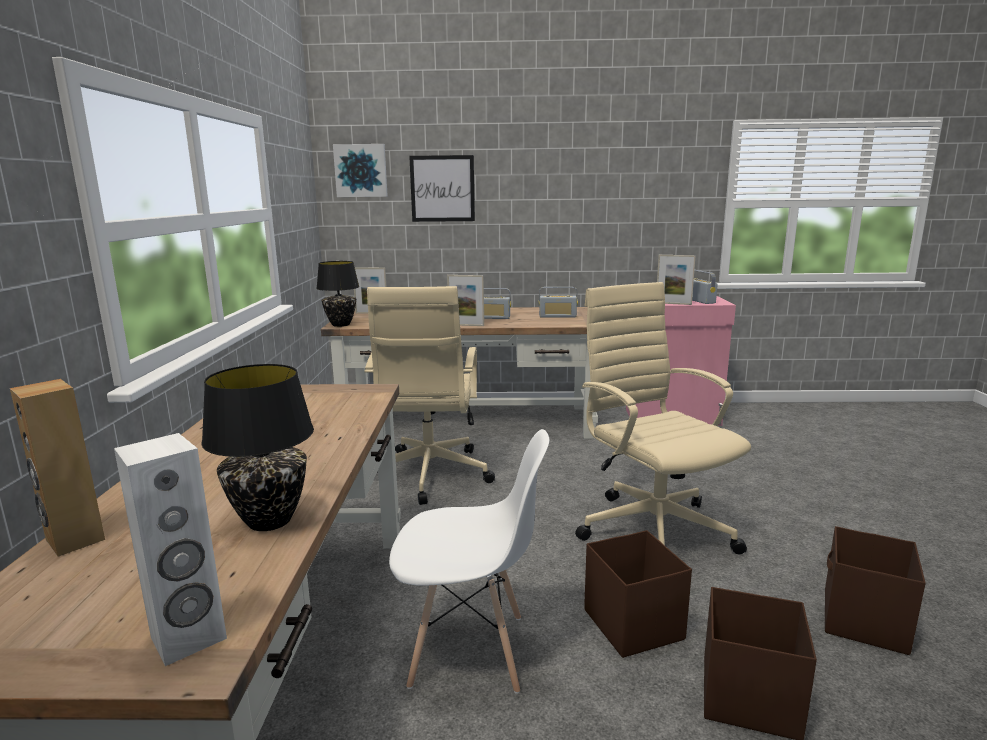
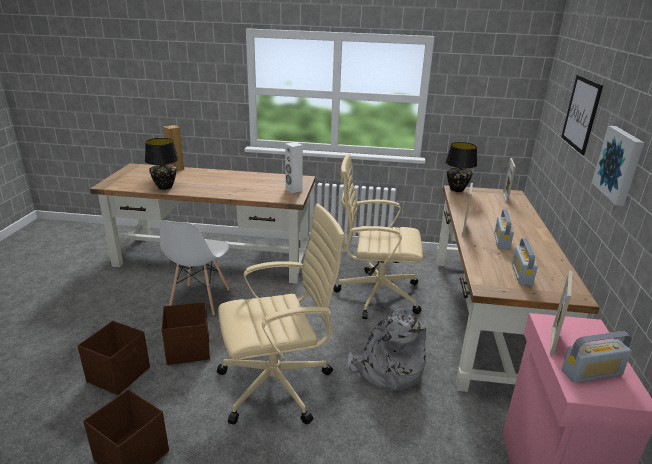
camera: 95 degrees right, 10 degrees up
(189, 638) = (114, 184): white speaker -> white speaker (293, 190)
(361, 170) = (560, 81): picture -> picture (620, 164)
(586, 468) = (386, 370): none -> grey backpack

